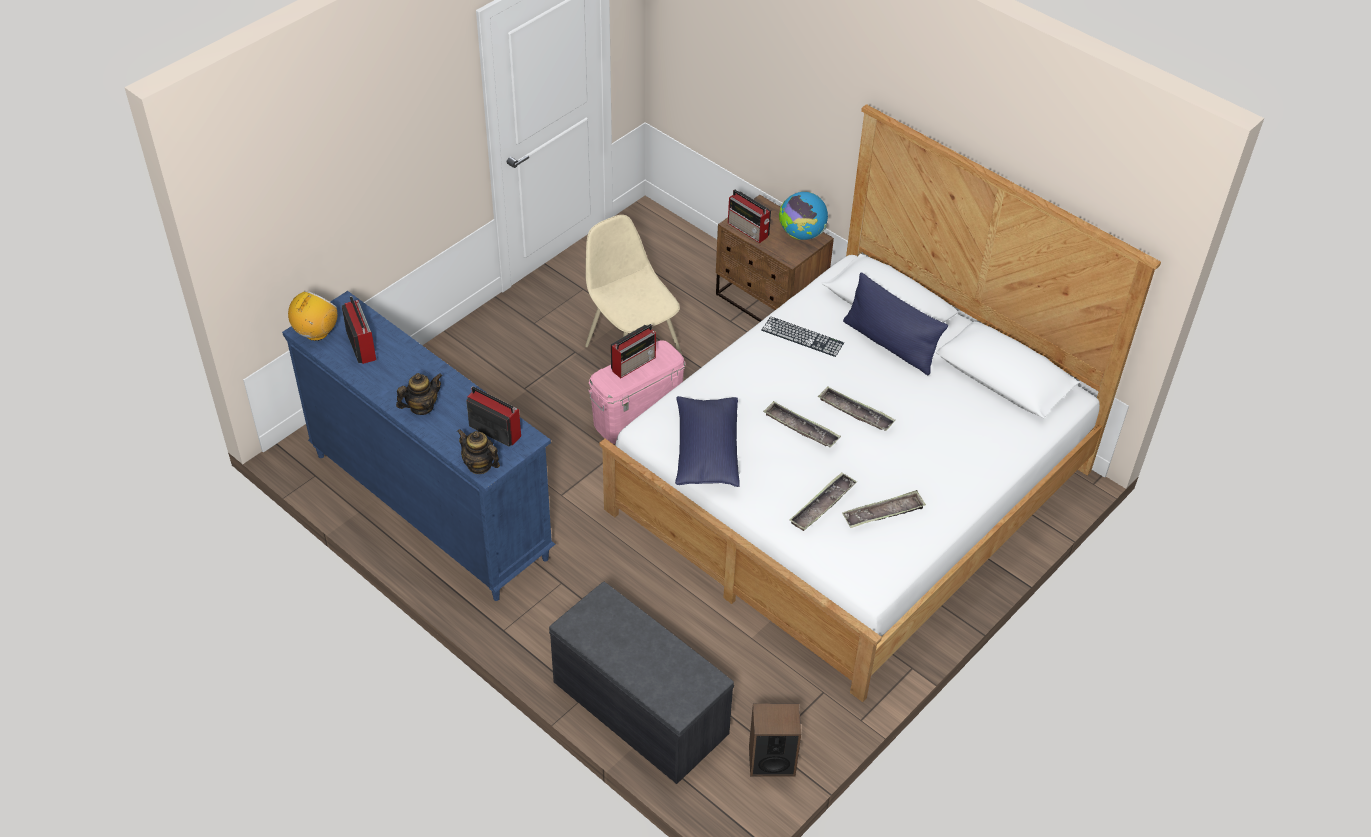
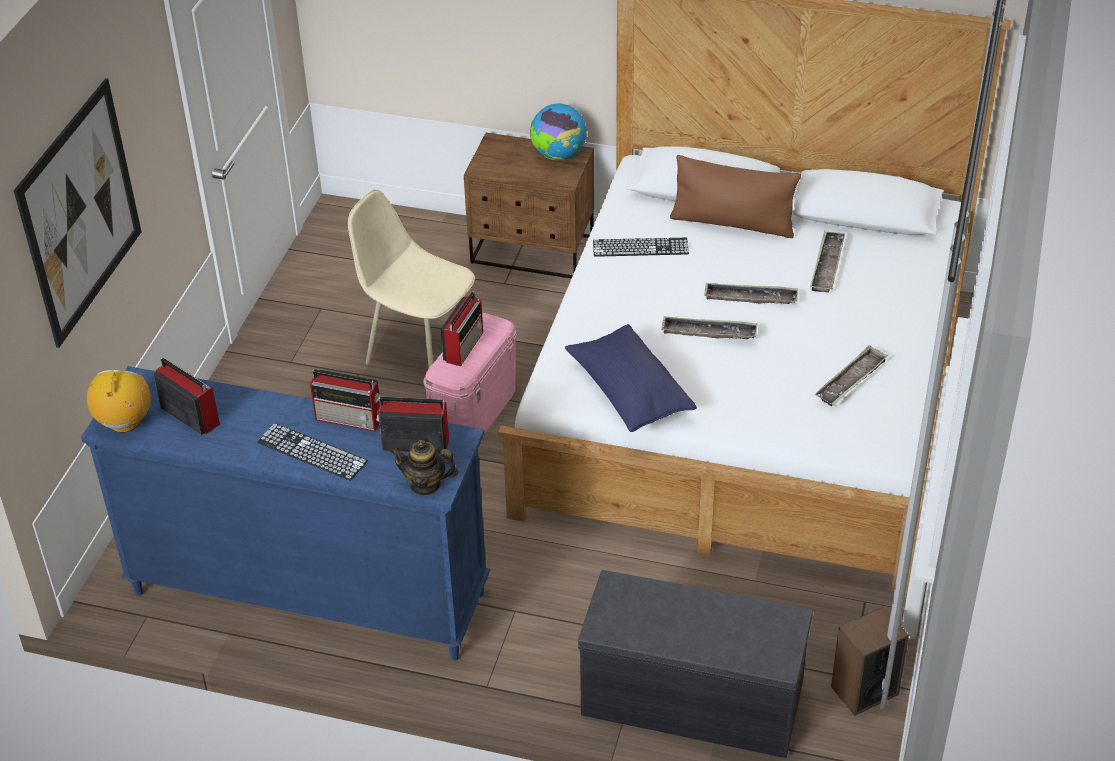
camera: 25 degrees left, 5 degrees down
(342, 166) = (80, 212): none -> picture
(421, 407) = (312, 452): teapot -> keyboard
(749, 230) = (501, 169): radio -> radio (350, 419)
(822, 505) = (786, 397): tray -> tray (827, 265)
(890, 344) = (732, 223): blue pillow -> brown pillow

